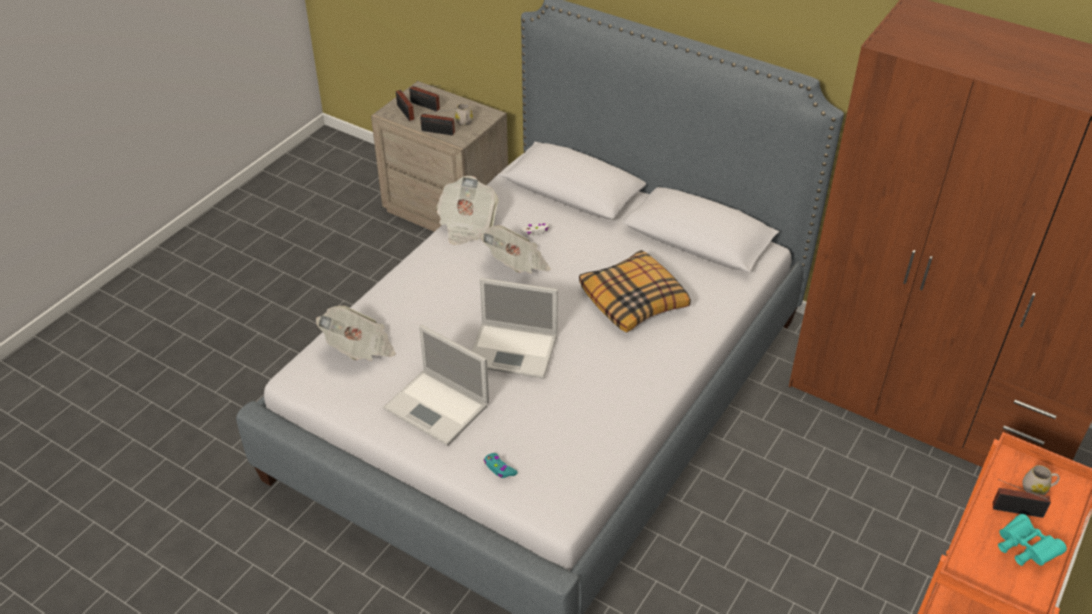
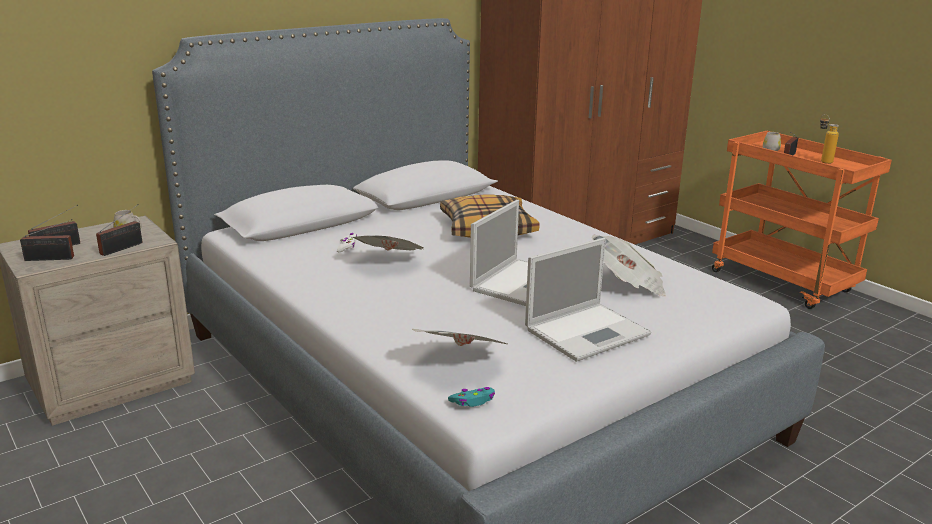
camera: 70 degrees left, 20 degrees down
(467, 225) = (297, 274): newspaper -> newspaper (628, 284)
(499, 469) = (690, 316): turquoise game controller -> turquoise game controller (473, 401)
(1024, 549) = (822, 161): turquoise binoculars -> bottle

